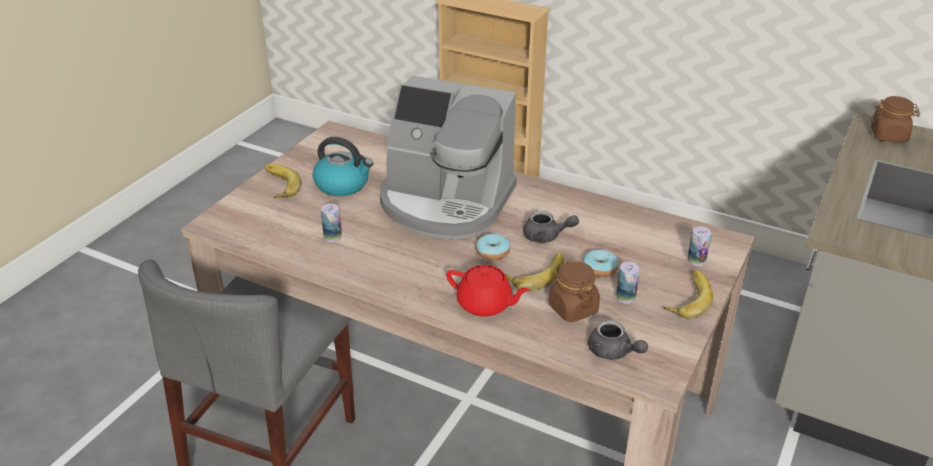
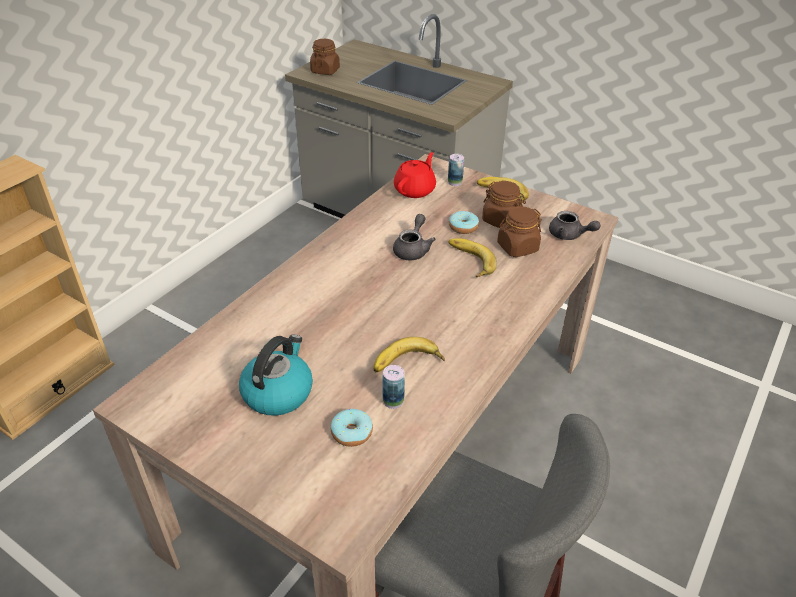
camera: 85 degrees left, 5 degrees up
(277, 185) = (258, 461): banana -> banana (408, 364)
(445, 203) = (341, 308): coffee machine -> none
(485, 304) = (514, 294): red teapot -> red teapot (415, 190)
(492, 252) = (434, 283): donut -> donut (352, 433)
(613, 352) = (569, 235): grey teapot -> grey teapot turned 75 degrees clockwise
(625, 297) = (502, 220): can -> brown jar

